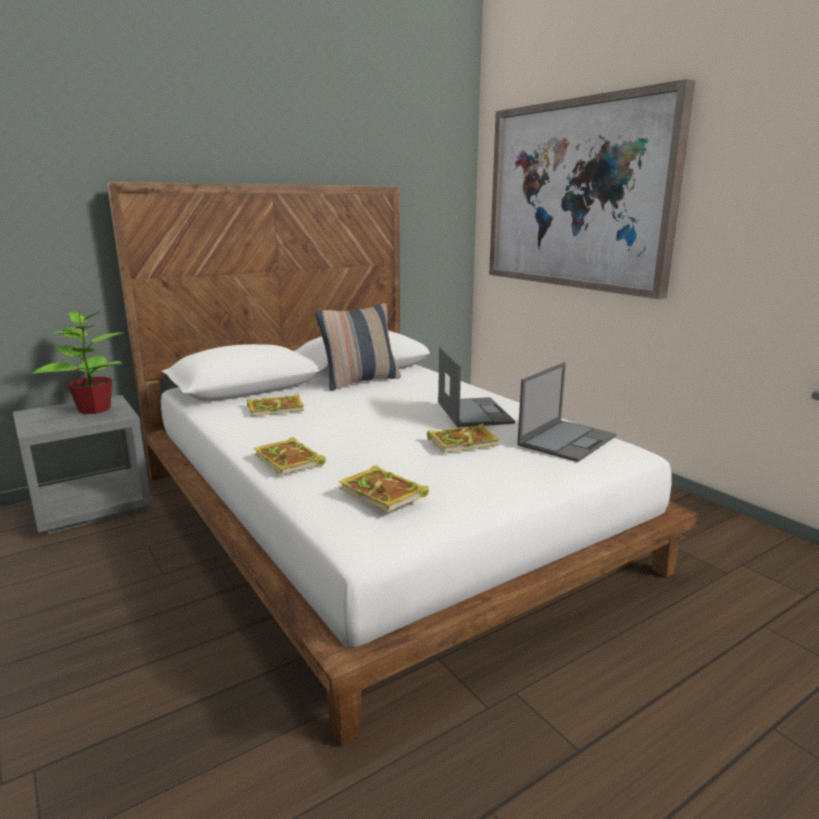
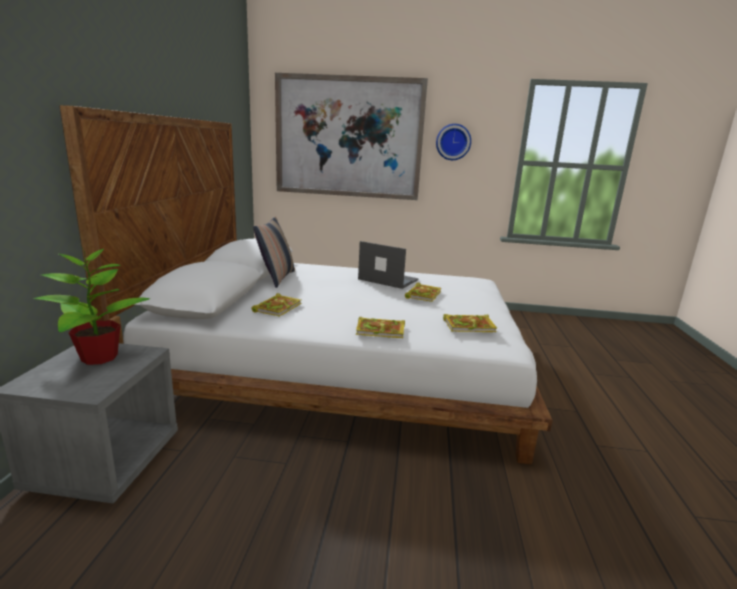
camera: 50 degrees left, 0 degrees up
(567, 440) = (455, 281): laptop -> none
(733, 192) = (453, 142): none -> wall clock

